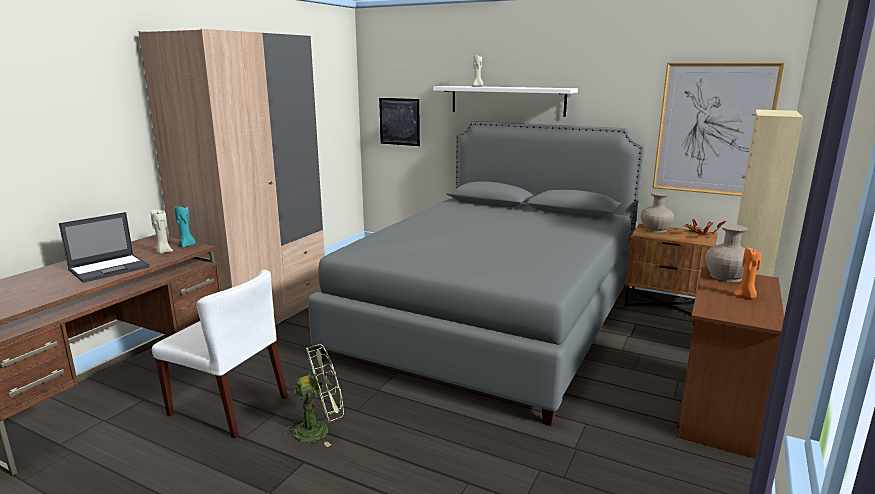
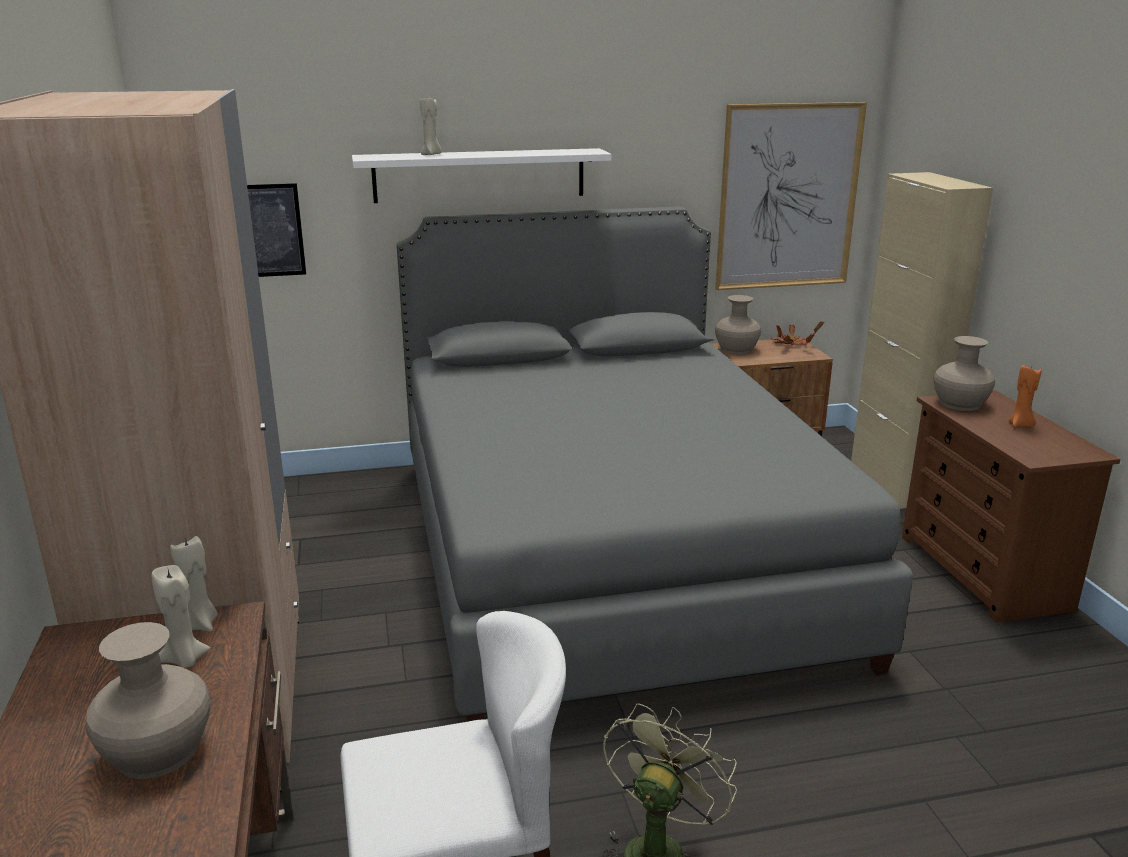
camera: 40 degrees left, 5 degrees up
(110, 268) = (157, 751): laptop -> beige vase
(187, 246) = (201, 624): turquoise candle -> beige candle

